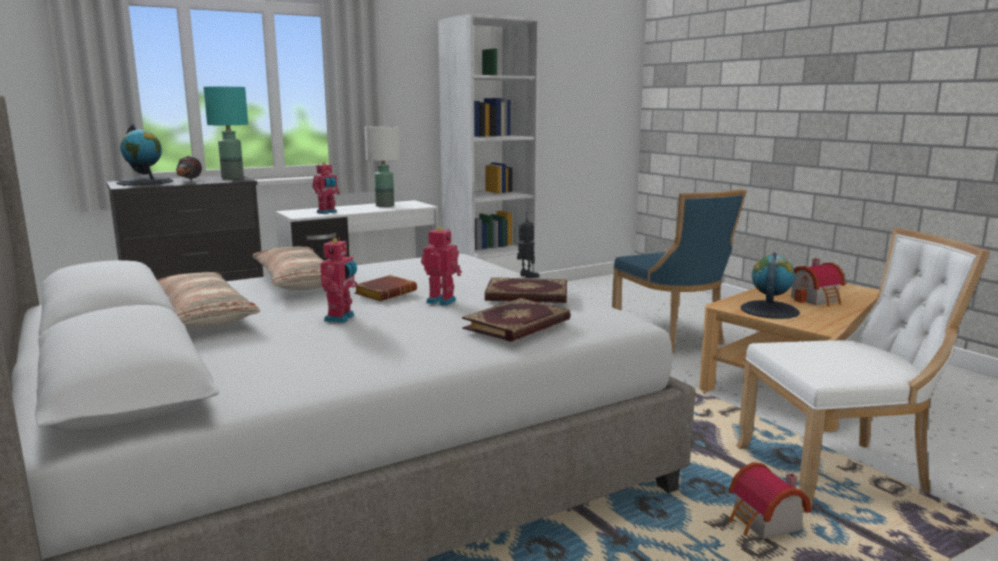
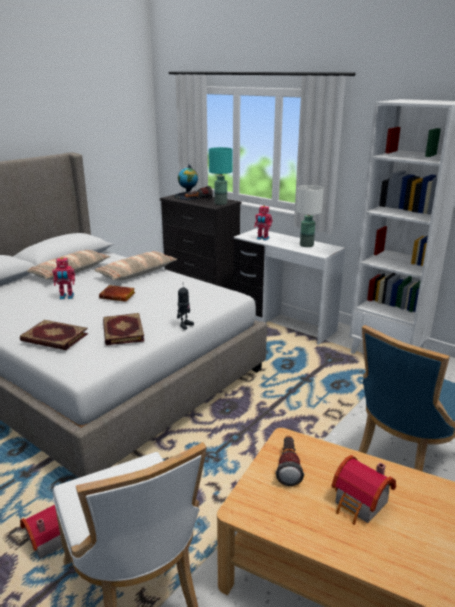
camera: 70 degrees right, 10 degrees up
(442, 301) = (103, 312): toy robot -> none
(769, 310) = (288, 467): globe -> flashlight

